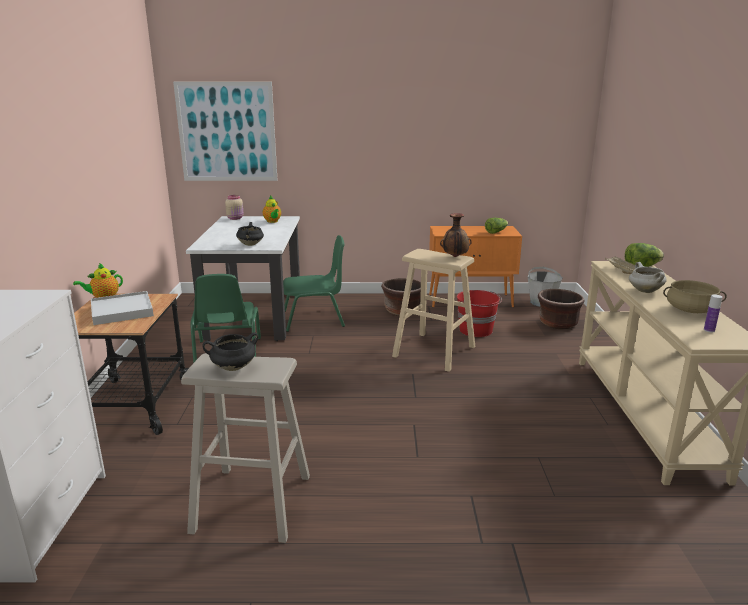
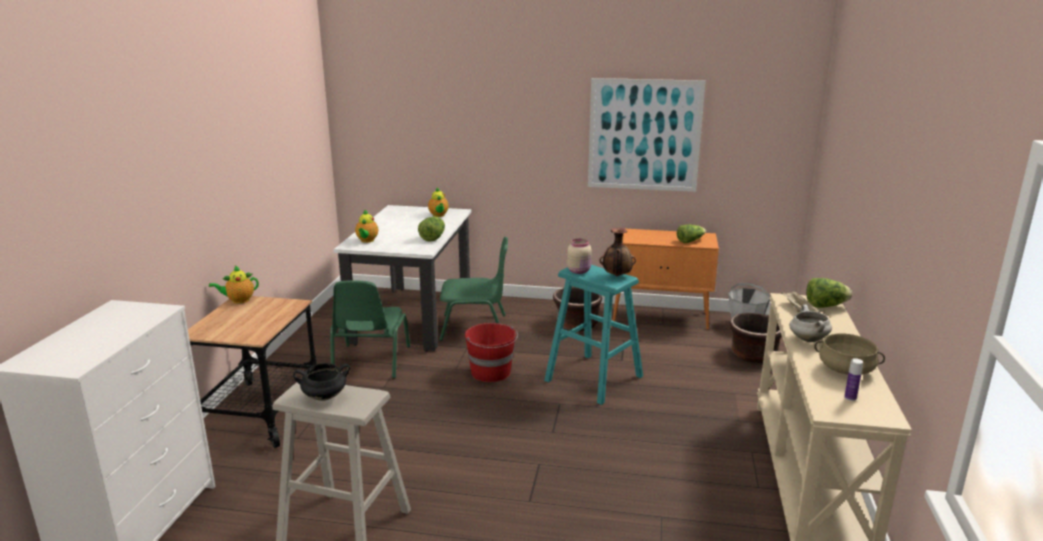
camera: 10 degrees right, 0 degrees up
(122, 311) = (251, 317): white tray -> none
(215, 242) = (367, 241): none -> teapot
(227, 132) = (395, 116): picture -> picture (644, 135)
(235, 218) = (401, 209): beige jar -> beige jar (579, 271)
(251, 244) = (402, 246): black cooking pot -> none
(276, 238) = (433, 238): none -> lettuce
(434, 351) = (594, 378): beige stool -> turquoise stool
(476, 330) = (652, 356): red bucket -> red bucket (491, 373)

